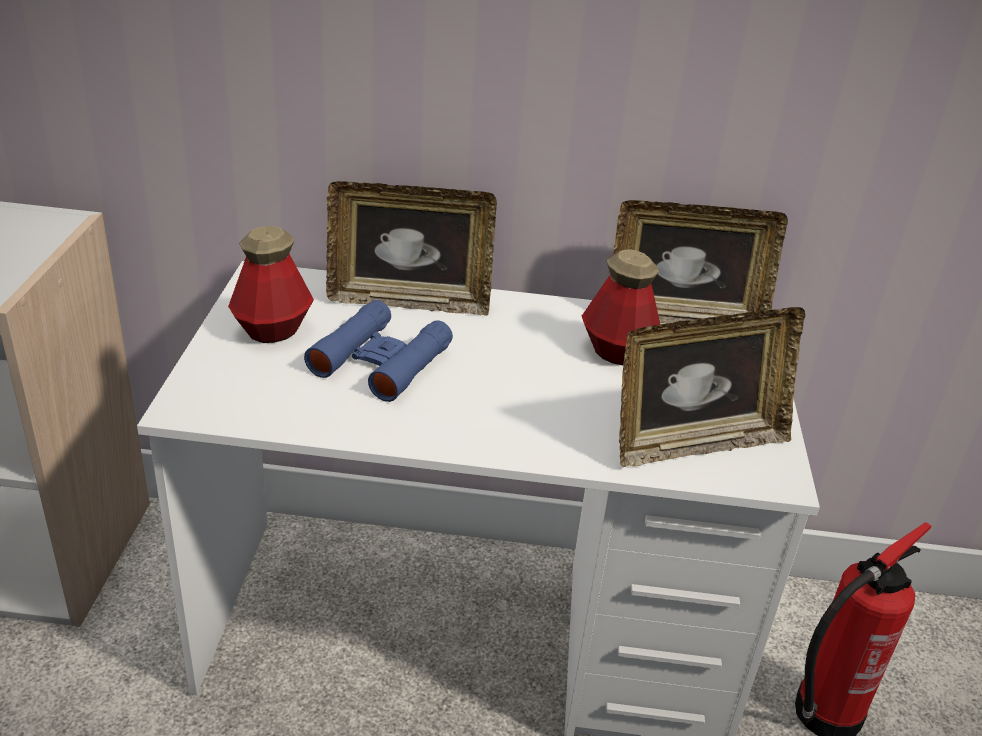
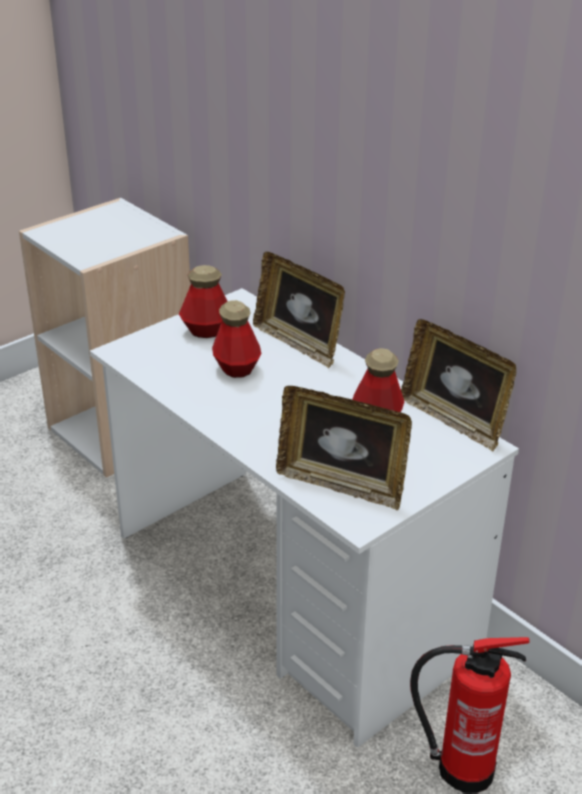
camera: 45 degrees right, 0 degrees up
(381, 361) = (237, 368): blue binoculars -> bottle

